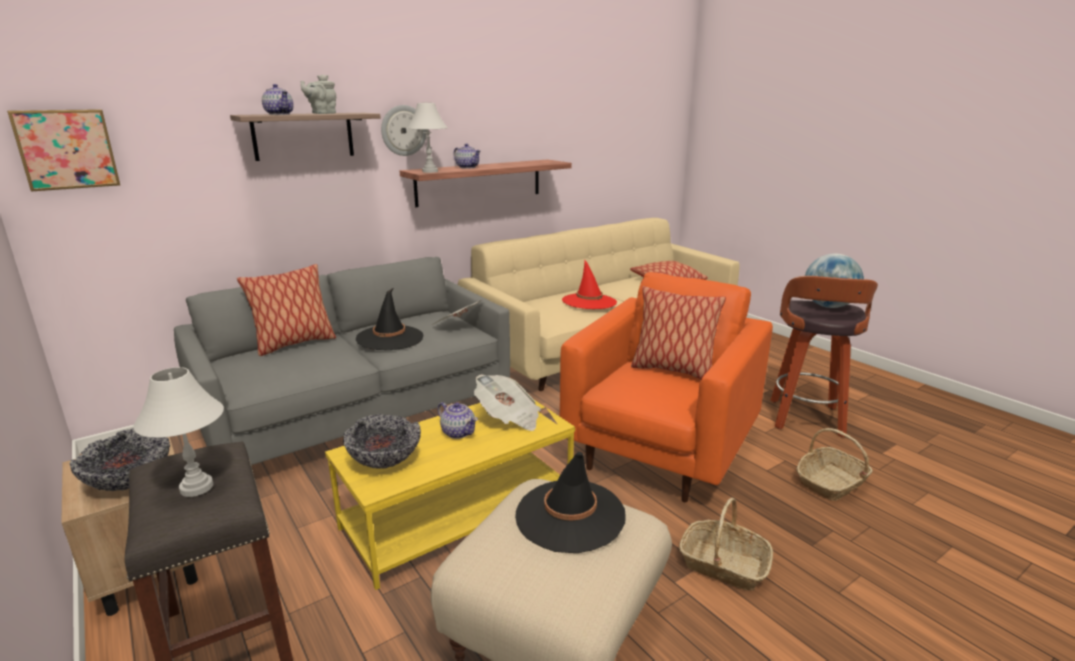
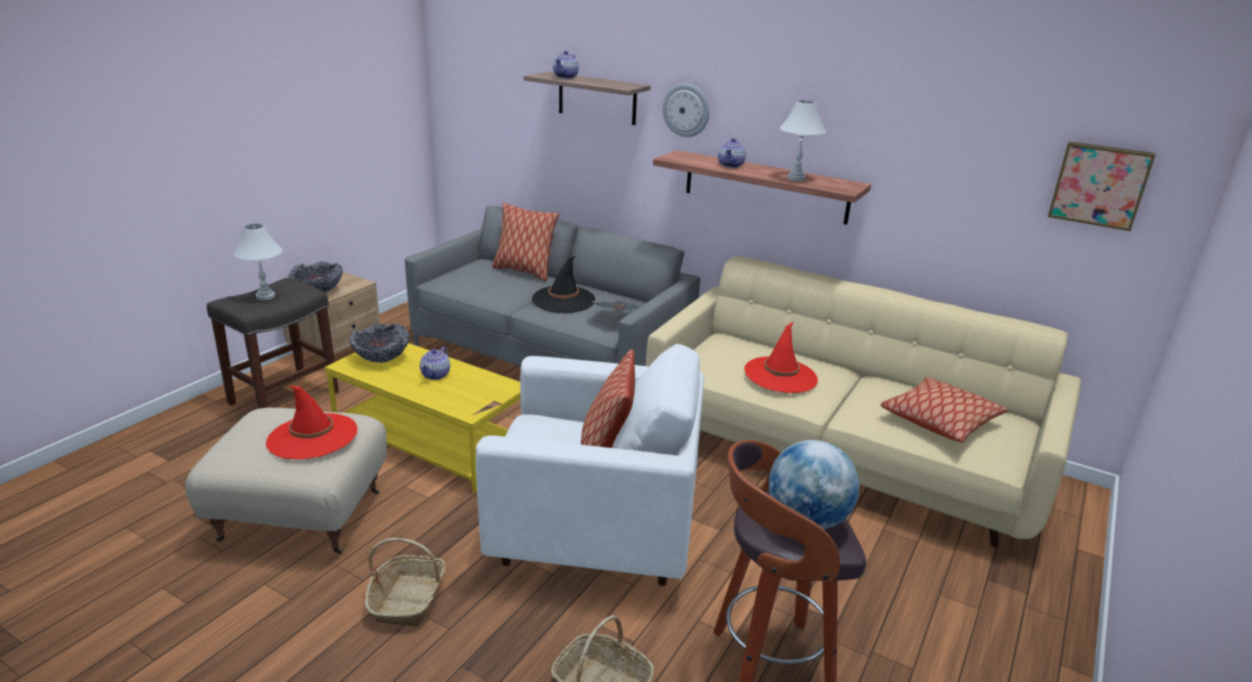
camera: 65 degrees right, 5 degrees up
(67, 149) = (458, 80): picture -> picture (1099, 185)
(322, 113) = (595, 82): grey teapot -> none
(430, 171) = (677, 159): white table lamp -> white table lamp (795, 178)
(509, 418) = (471, 391): newspaper -> none
(570, 515) = (312, 437): black hat -> red hat
(661, 451) = (593, 536): orange armchair -> white armchair

